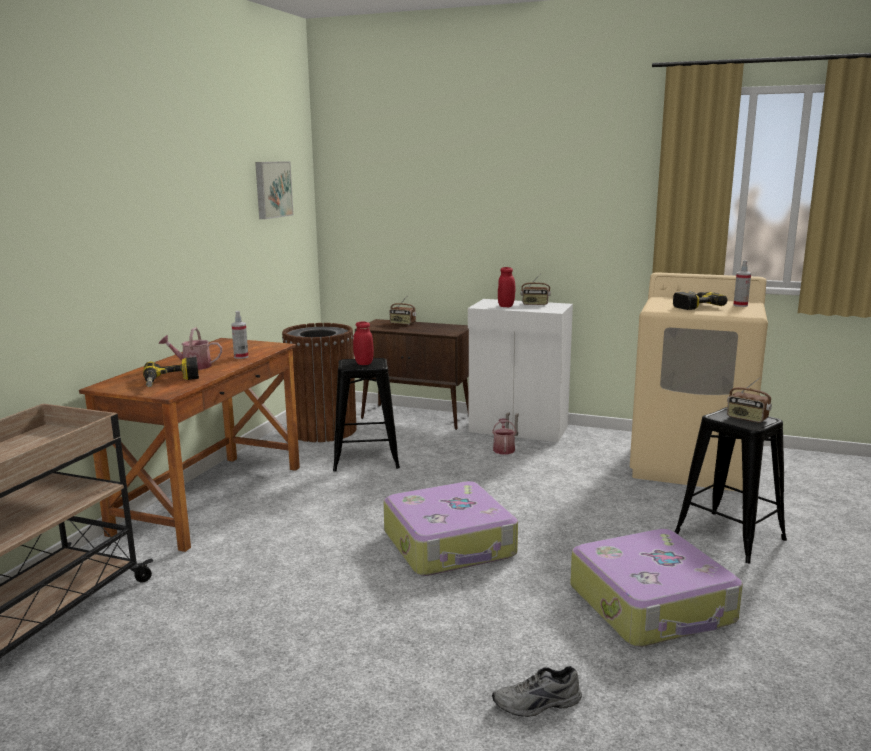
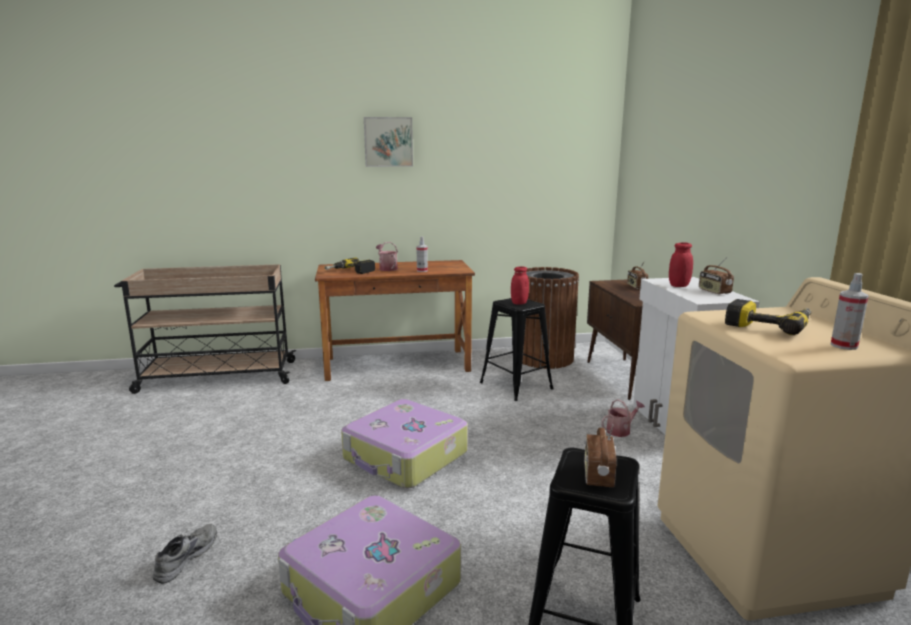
camera: 60 degrees right, 0 degrees up
(272, 189) = (549, 152): picture -> picture (388, 142)
(537, 704) = (185, 557): grey shoe -> grey shoe turned 60 degrees clockwise

